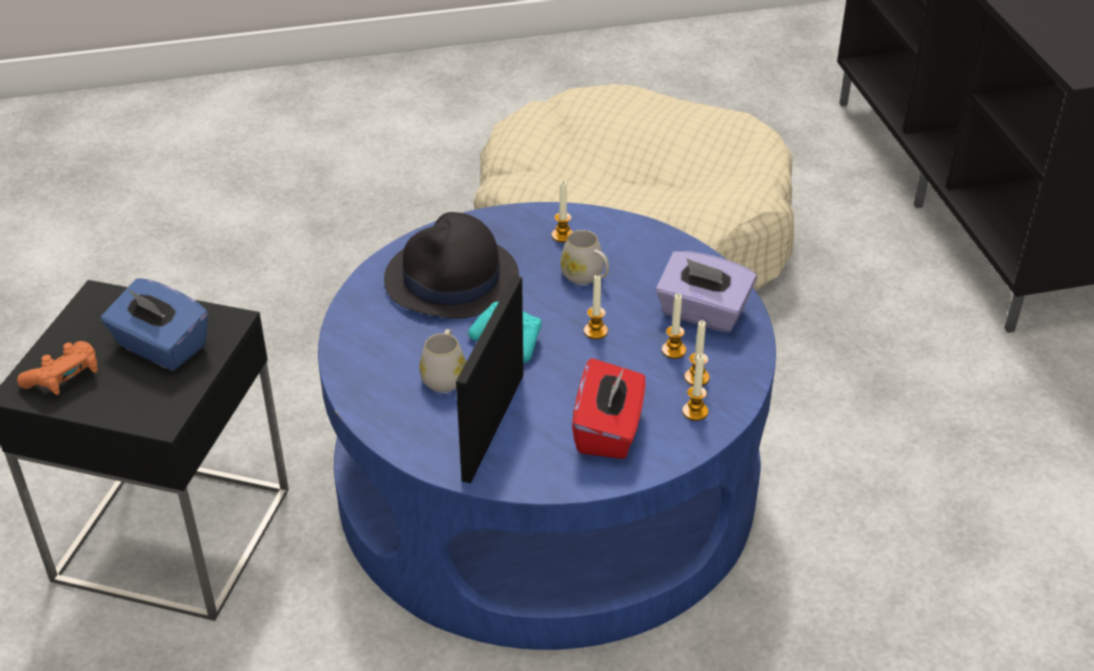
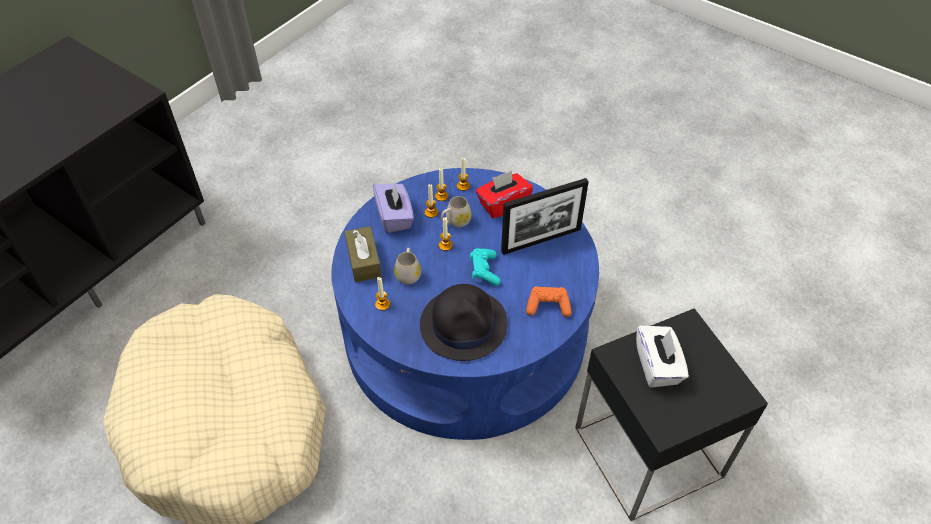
camera: 130 degrees left, 10 degrees up
(65, 378) = (718, 385): orange game controller -> orange game controller (548, 306)
(160, 347) = (657, 366): blue tissue box -> white tissue box
(445, 376) = (531, 277): white mug -> white mug (455, 221)
(651, 252) = (364, 261): none -> brown tissue box

